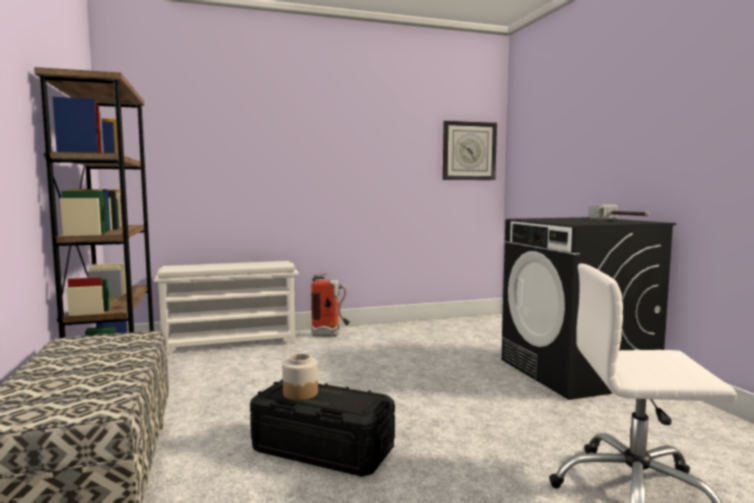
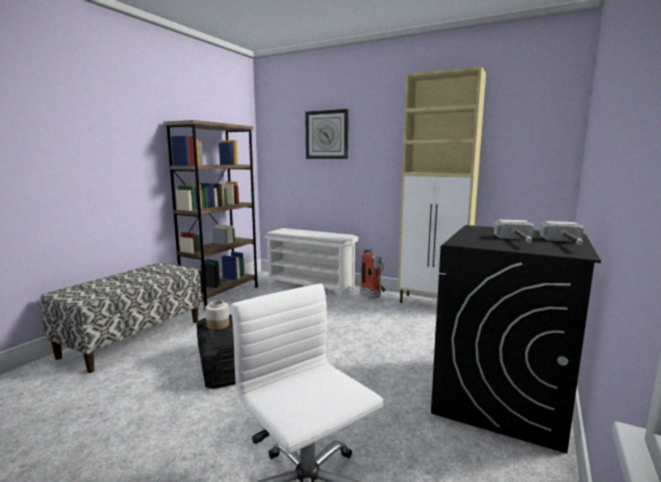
camera: 45 degrees right, 5 degrees up
(397, 327) = (433, 304): none -> beige cabinet
(469, 151) = (532, 146): wall clock -> wall clock (327, 135)
(597, 221) = (518, 242): none -> hammer

